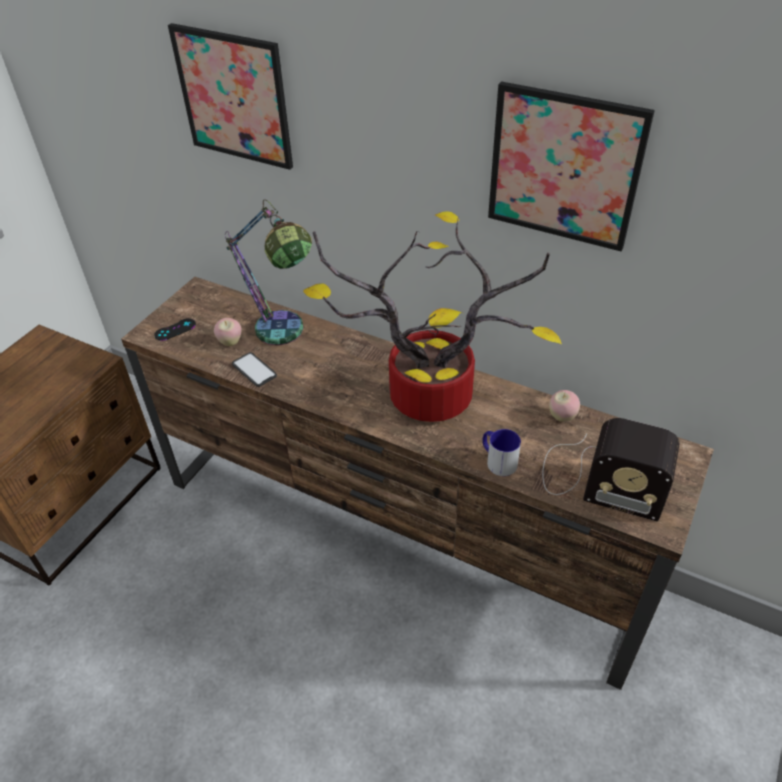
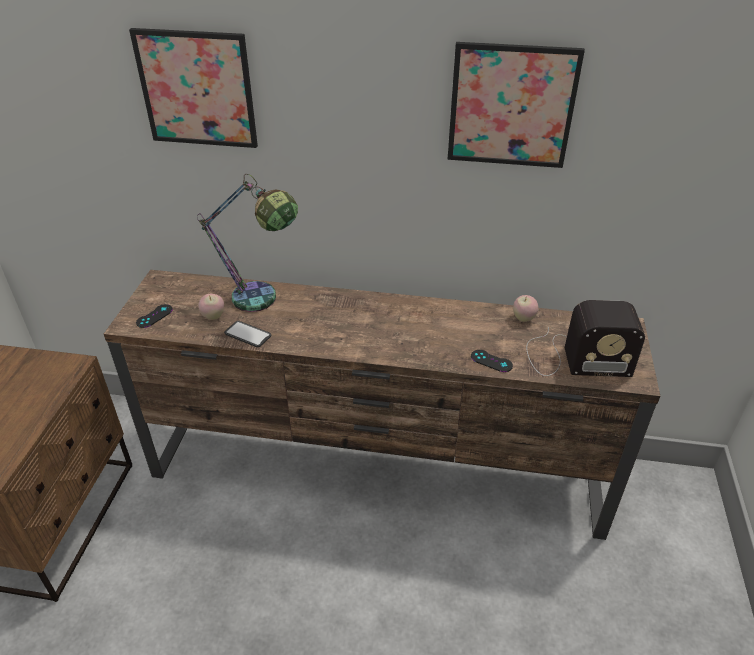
camera: 20 degrees left, 5 degrees down
(424, 399) = (408, 328): potted plant -> none
(497, 461) = (491, 361): mug -> black game controller

